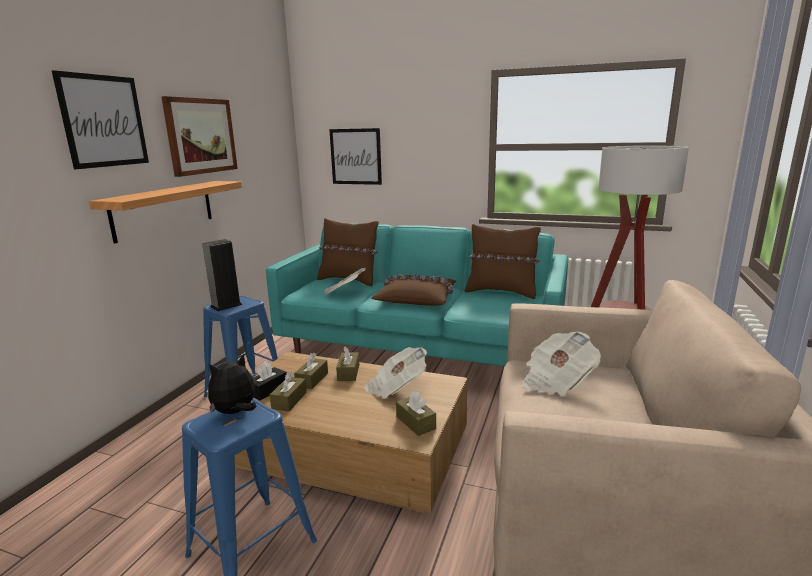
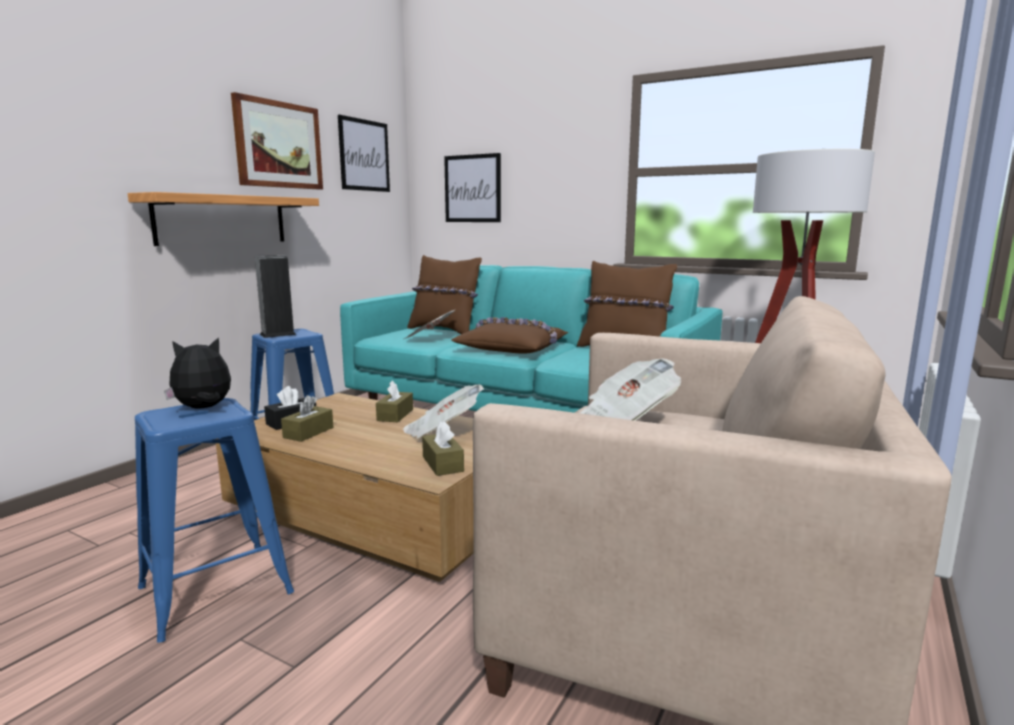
camera: 10 degrees right, 5 degrees down
(104, 121) = (156, 109): picture -> picture (364, 155)
(312, 379) = (348, 417): brown tissue box -> none

